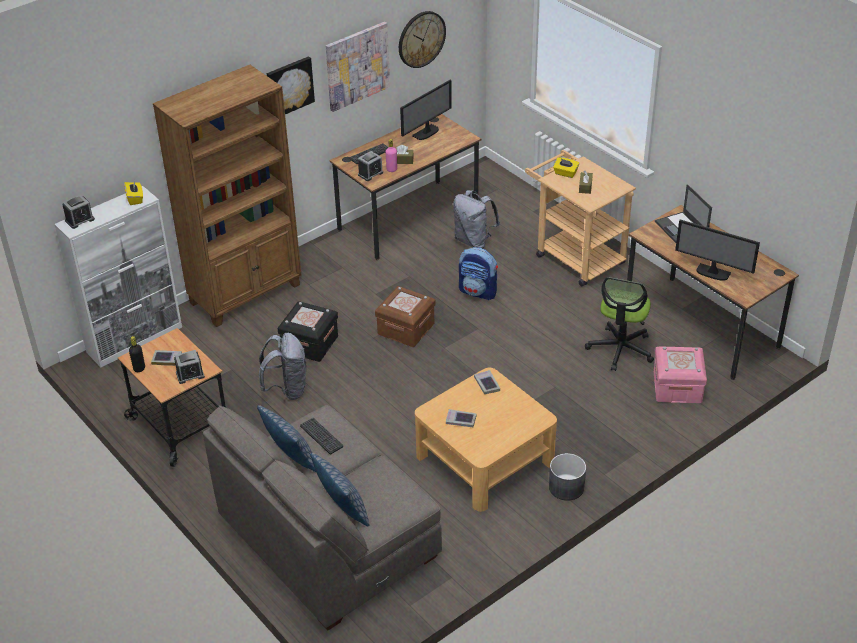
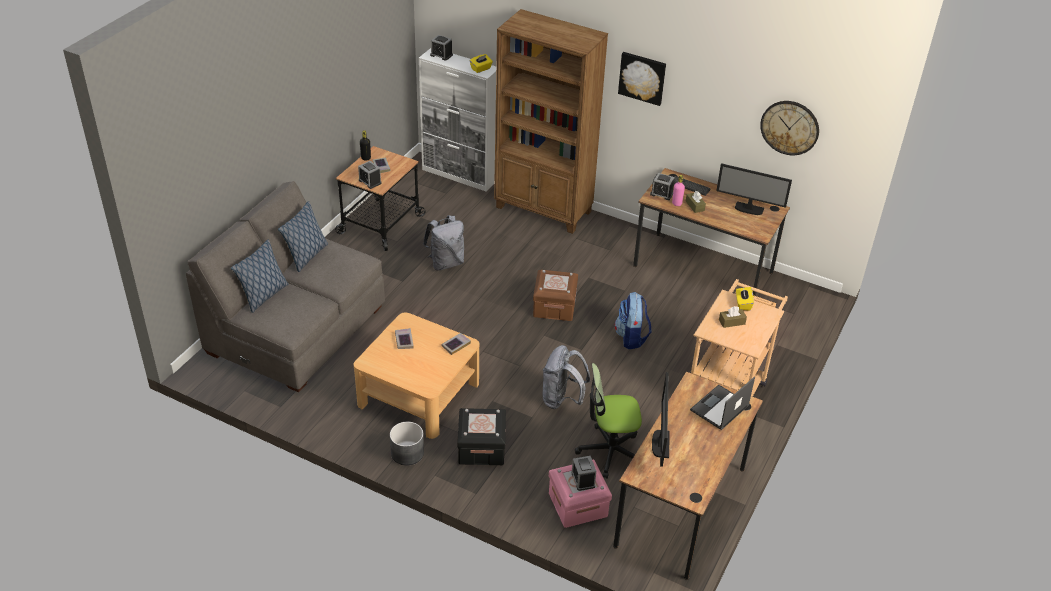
camera: 65 degrees right, 0 degrees up
(310, 344) = (504, 259): black storage box -> black storage box (481, 448)
(321, 436) = (337, 263): keyboard -> none
(357, 66) = (713, 105): picture -> none
(474, 241) = (702, 317): grey backpack -> grey backpack (562, 399)
(682, 358) = (583, 479): none -> alarm clock

